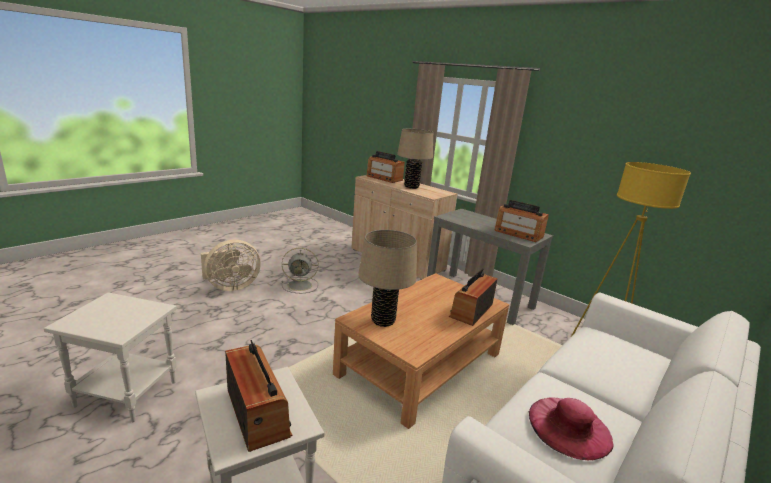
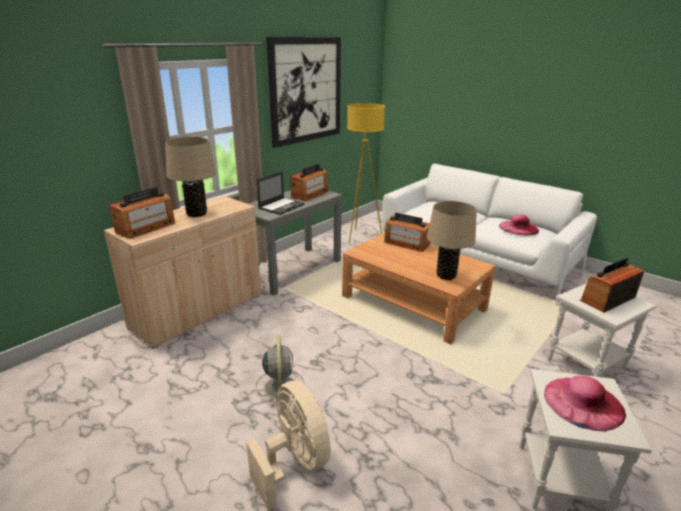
camera: 90 degrees left, 5 degrees up
(116, 315) = (583, 402): none -> pink hat
(473, 221) = (281, 206): none -> laptop
(607, 132) = (306, 90): none -> picture

